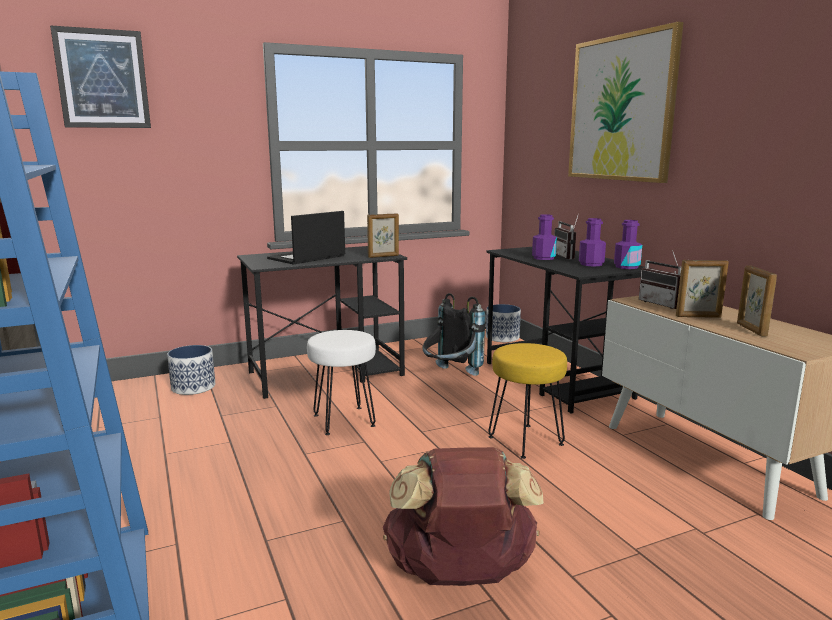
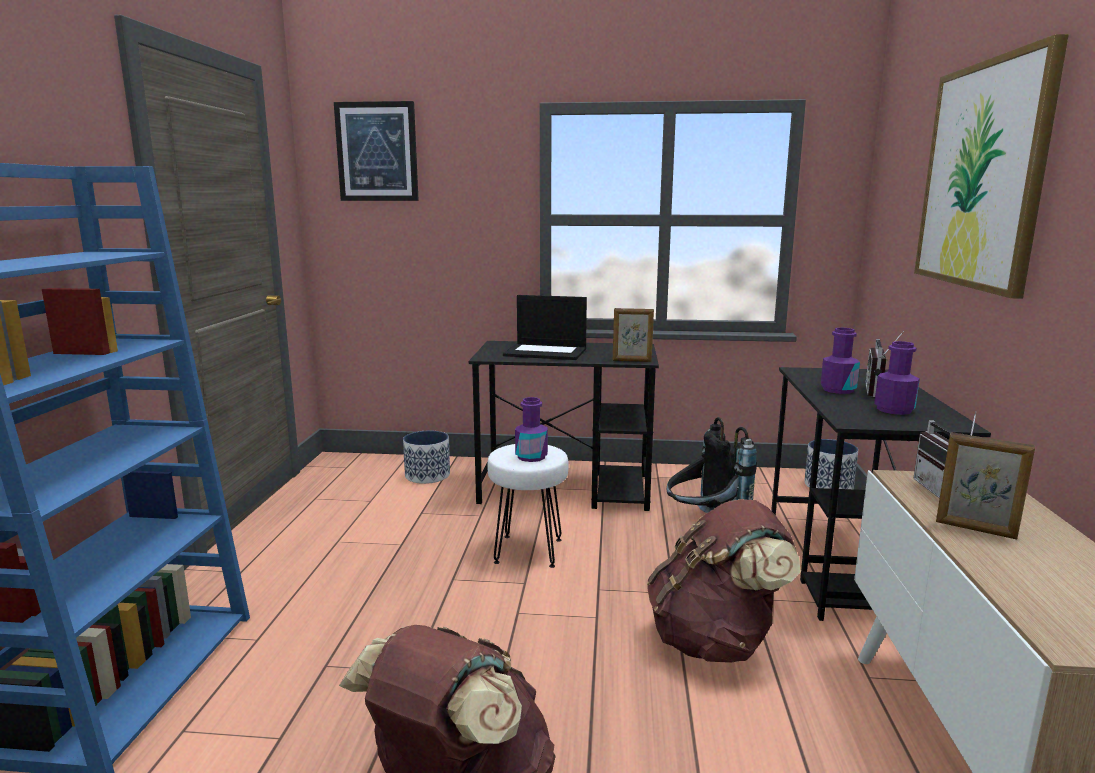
camera: 30 degrees right, 0 degrees up
(306, 257) = (546, 352): laptop -> laptop turned 150 degrees counterclockwise
(526, 441) = (715, 641): yellow stool -> brown backpack
(626, 267) = (946, 422): purple bottle -> purple bottle (531, 457)
(751, 330) = (1038, 576): picture frame -> none

